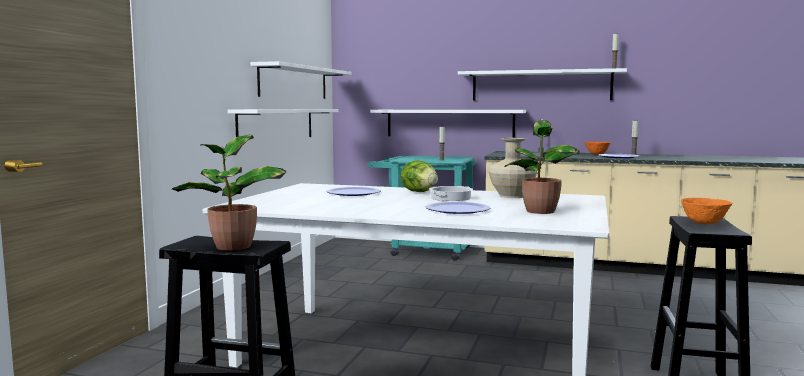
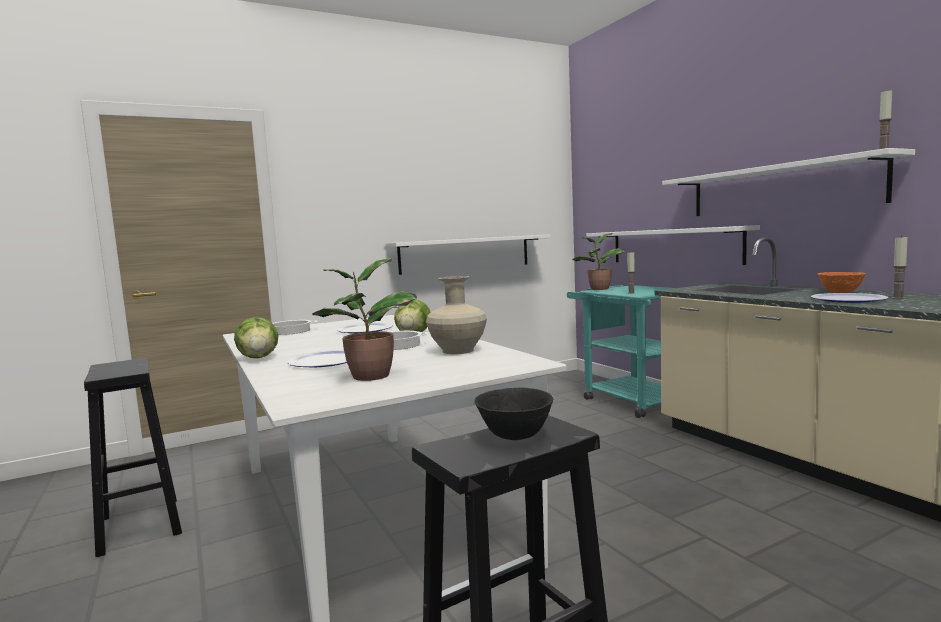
camera: 45 degrees right, 0 degrees up
(232, 247) = (110, 371): potted plant -> potted plant (598, 289)
(279, 200) = (290, 331): none -> cooking pot
(294, 82) = (496, 210): white shelf -> none
(386, 215) = (258, 358): none -> lettuce
(704, 223) = (514, 437): orange bowl -> black bowl

